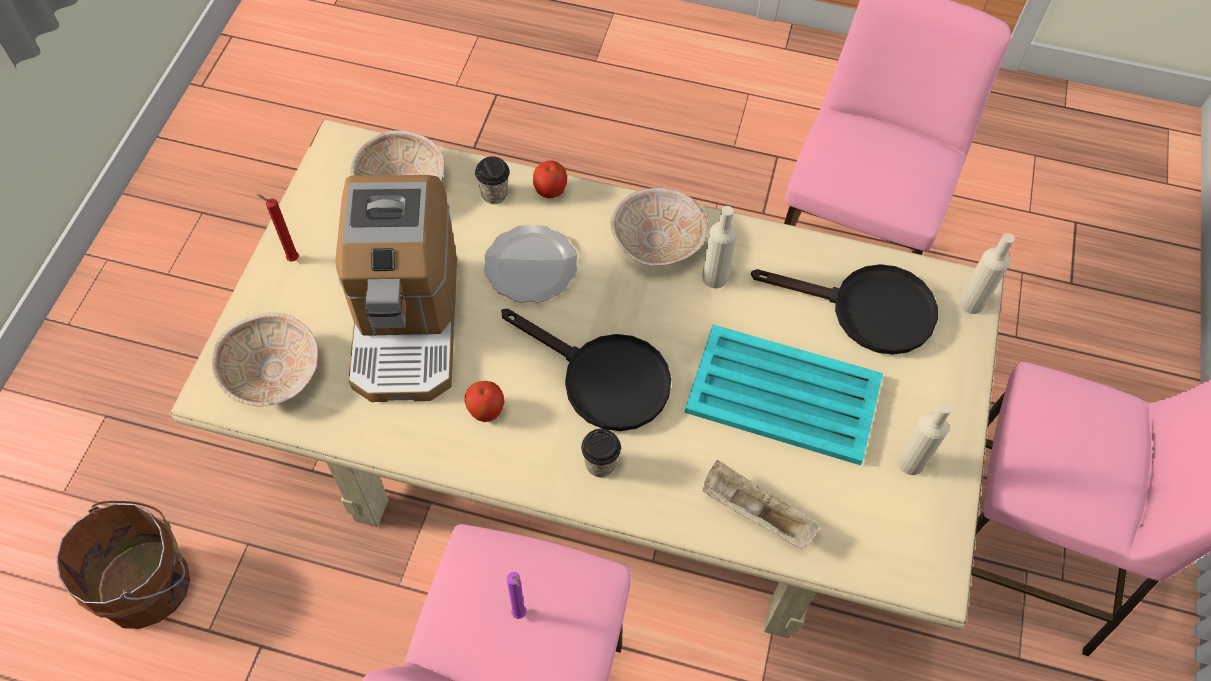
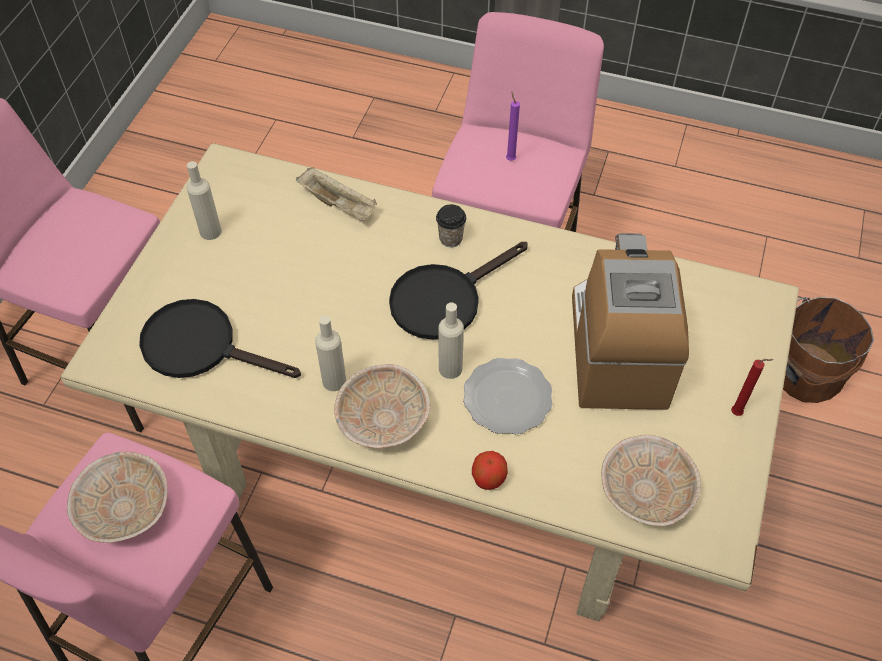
camera: 175 degrees left, 5 degrees down
(273, 373) = (724, 312): beige bowl -> beige bowl (124, 507)
(486, 410) = (541, 279): apple -> none
(494, 194) = (547, 476): cup -> none
(603, 378) = (445, 298): black frying pan -> black frying pan turned 75 degrees counterclockwise
(781, 394) = (297, 282): turquoise tray -> none
(971, 303) = (104, 349): beige bottle -> beige bottle (450, 368)

